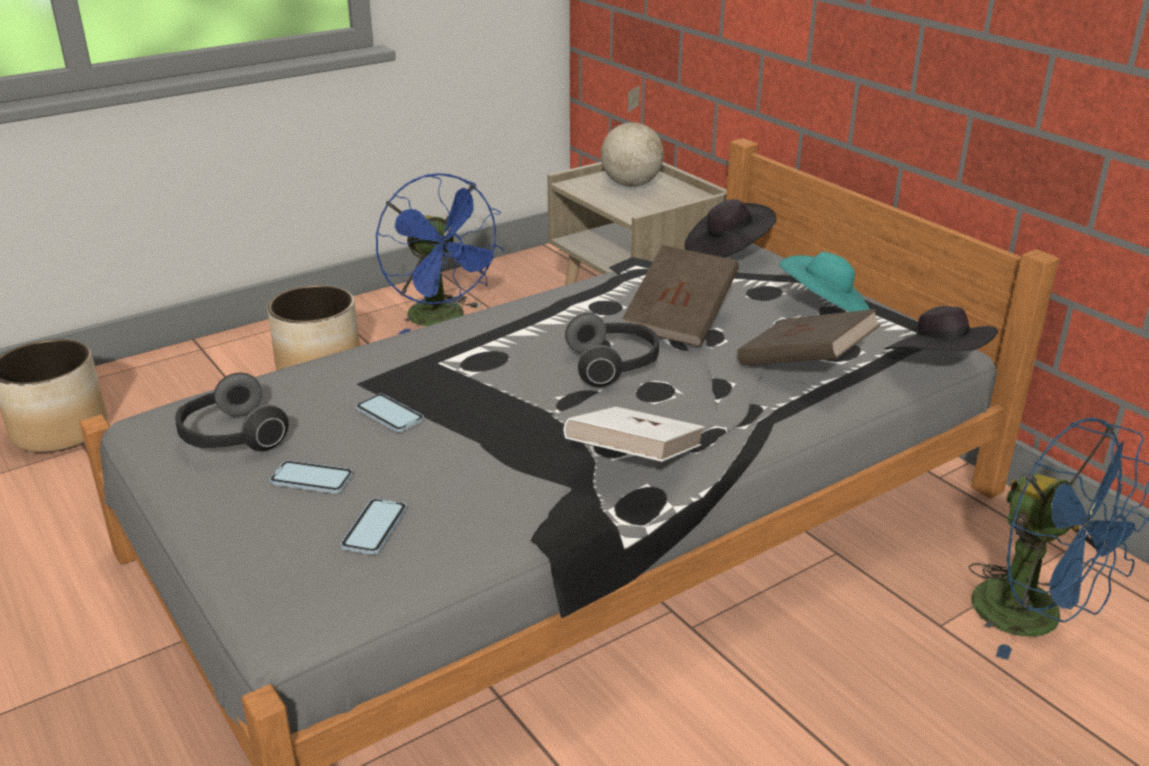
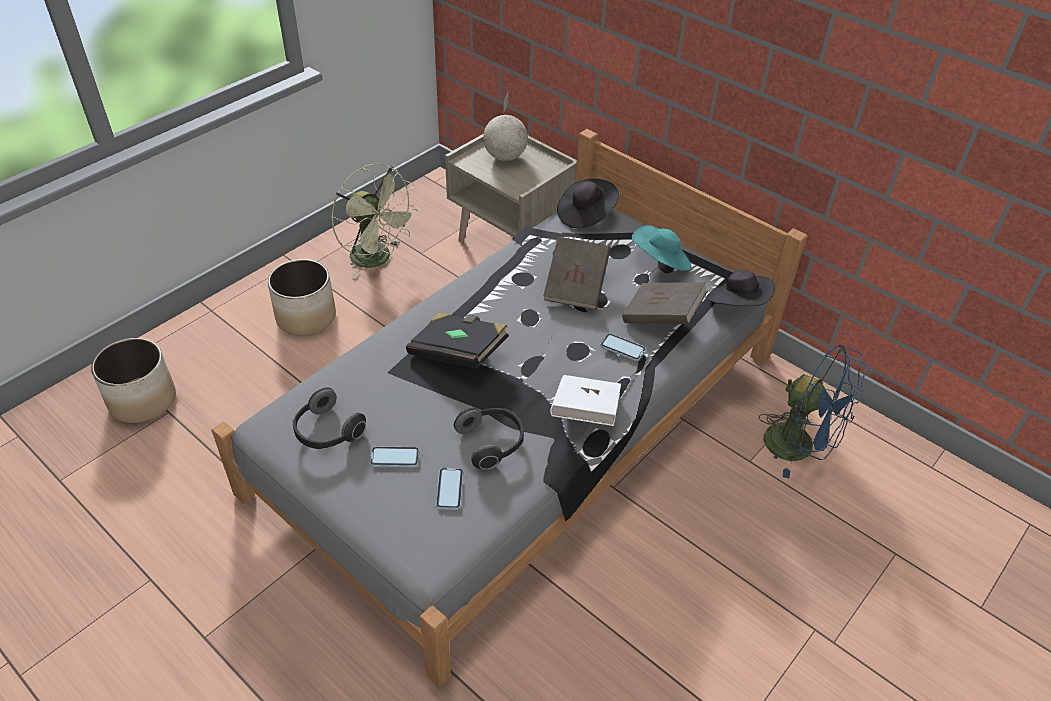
camera: 15 degrees left, 15 degrees up
(389, 415) = (420, 397): phone -> phone (622, 348)
(444, 319) = (378, 259): blue fan -> green fan
(471, 374) = (458, 353): none -> black book
(614, 366) = (547, 334): headphones -> headphones (492, 443)

